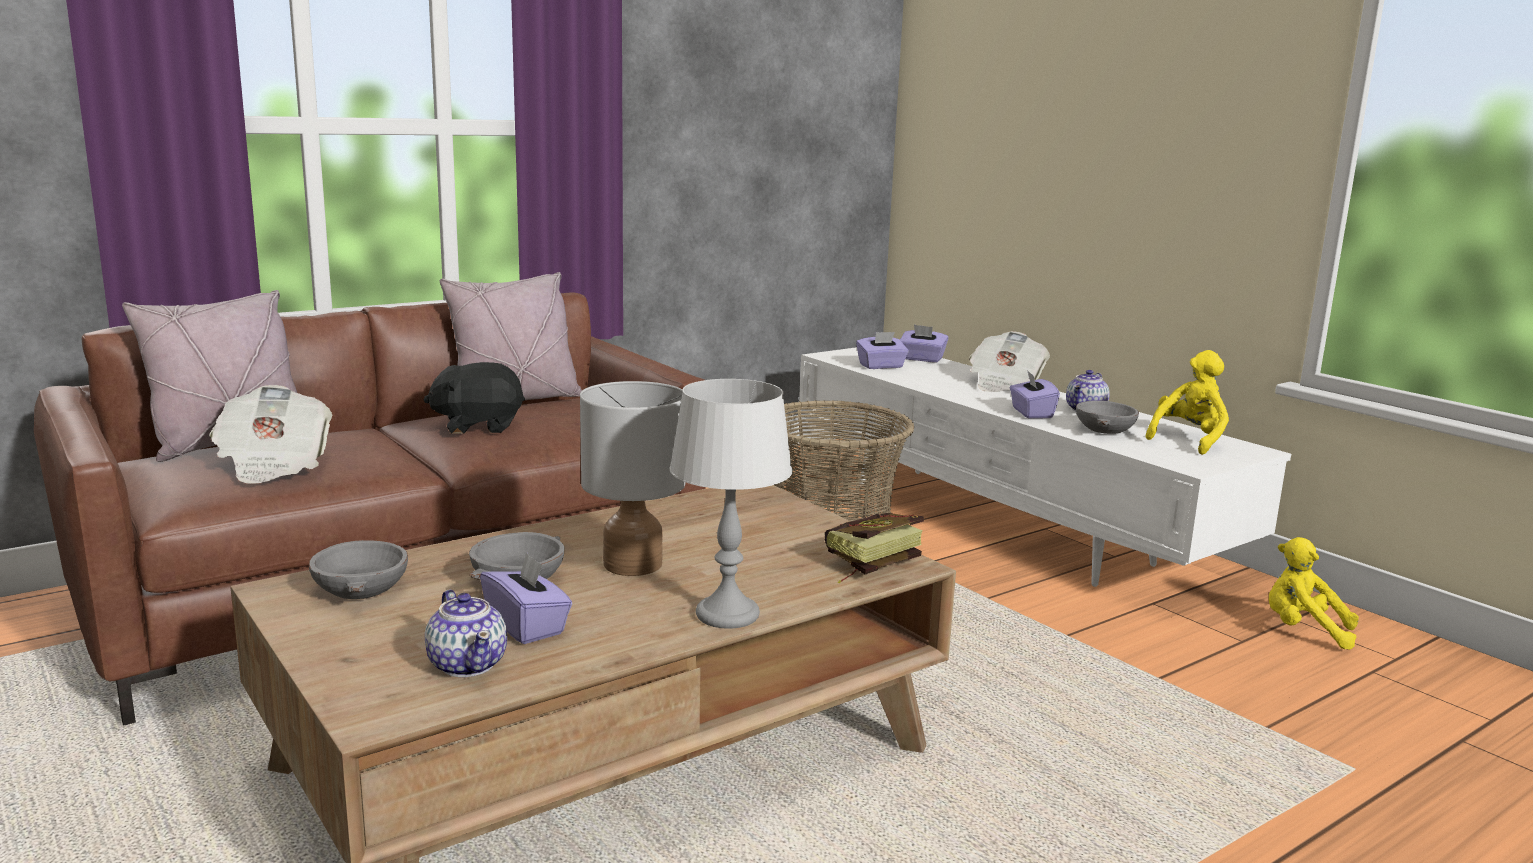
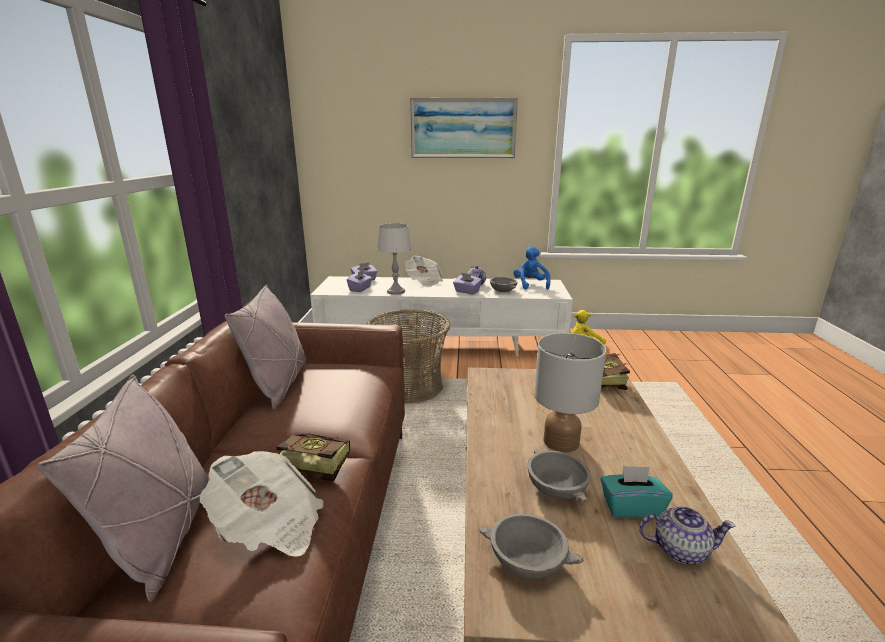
camera: 50 degrees left, 5 degrees up
(375, 454) = (309, 467): none -> book
(478, 426) = (311, 410): black plush toy -> none
(527, 626) = (631, 507): purple tissue box -> turquoise tissue box
(728, 615) = (647, 439): grey table lamp -> grey table lamp (396, 291)
(1152, 79) = (463, 128): none -> picture
(1189, 440) = (530, 285): yellow plush toy -> blue plush toy

